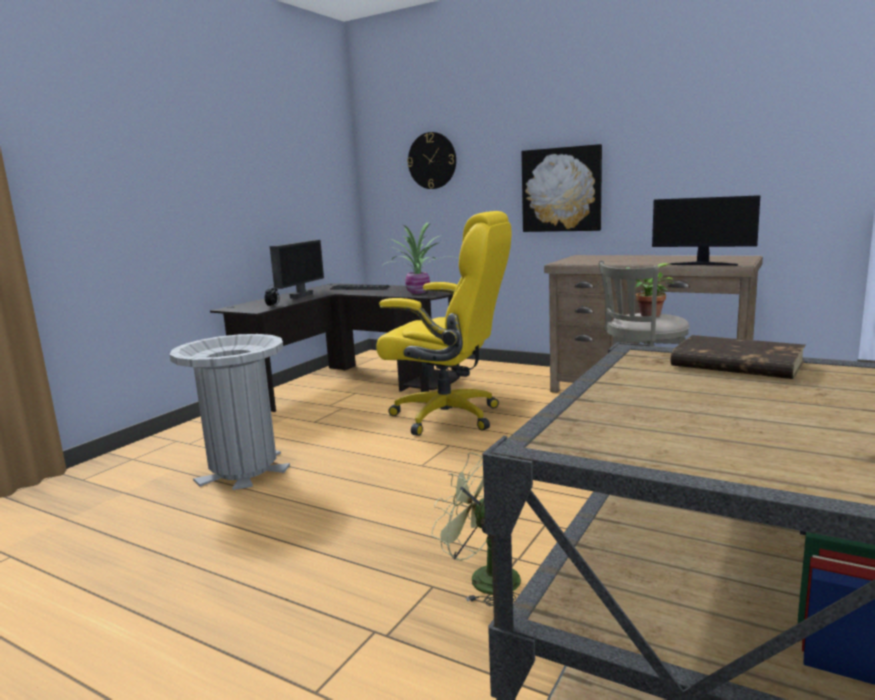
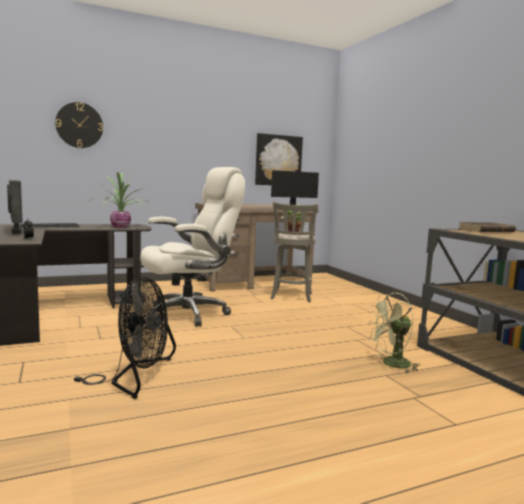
camera: 55 degrees left, 5 degrees down
(244, 469) = (134, 376): grey trash can -> black fan
(448, 417) = (189, 313): yellow office chair -> white office chair
(561, 189) = (185, 160): picture -> picture (278, 160)

